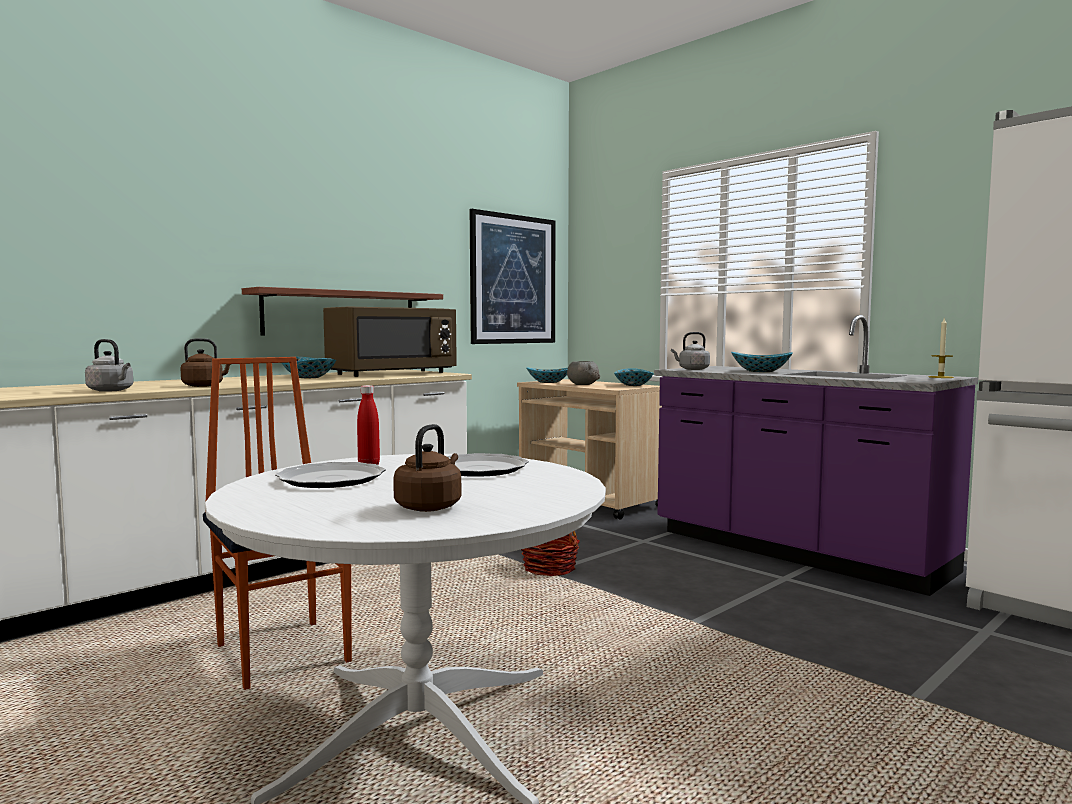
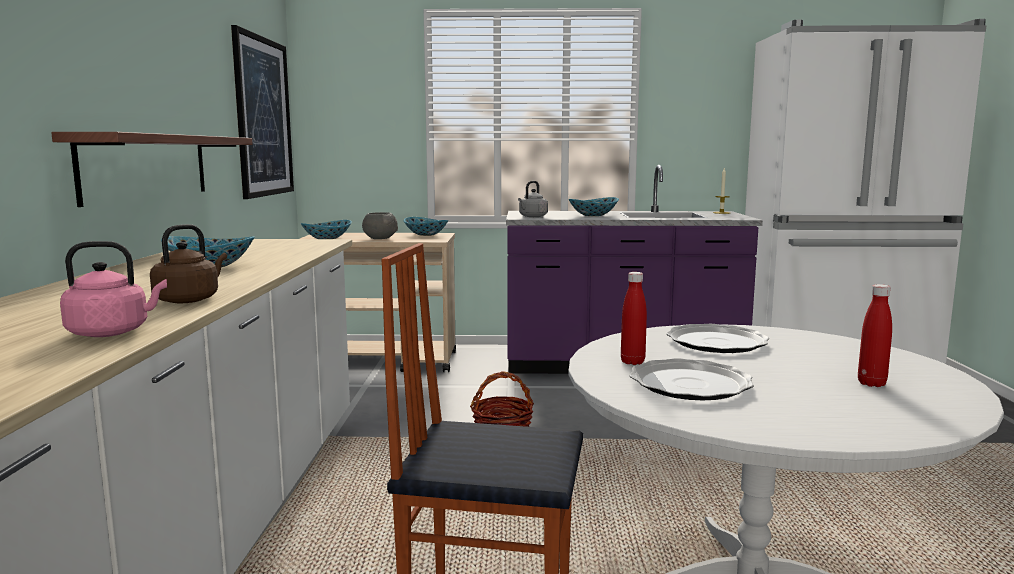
camera: 45 degrees left, 5 degrees up
(112, 390) = (113, 332): grey kettle -> pink kettle
(392, 374) = (266, 248): brown microwave -> none
(430, 506) = (871, 383): brown kettle -> red bottle

